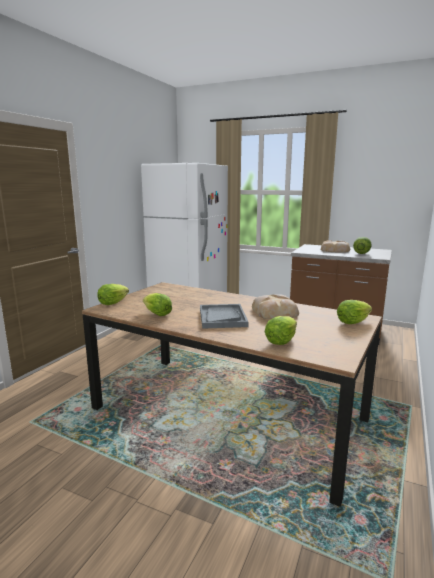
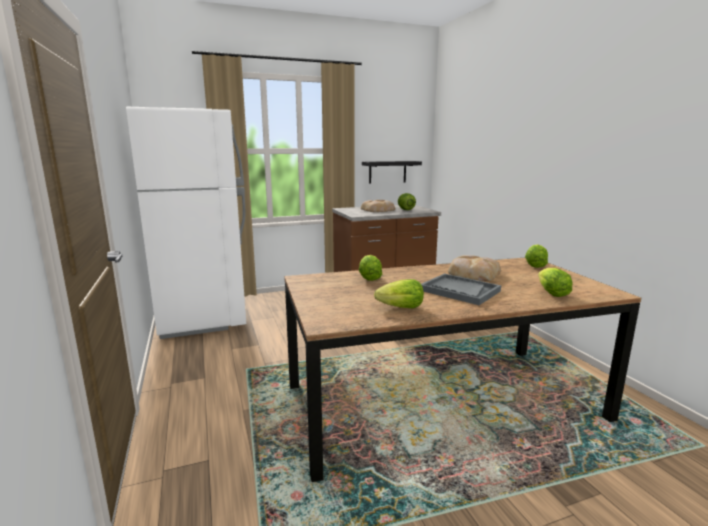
camera: 45 degrees left, 0 degrees up
(112, 303) = (314, 314): lettuce -> lettuce (369, 278)
(373, 215) = (387, 172): none -> black shelf

